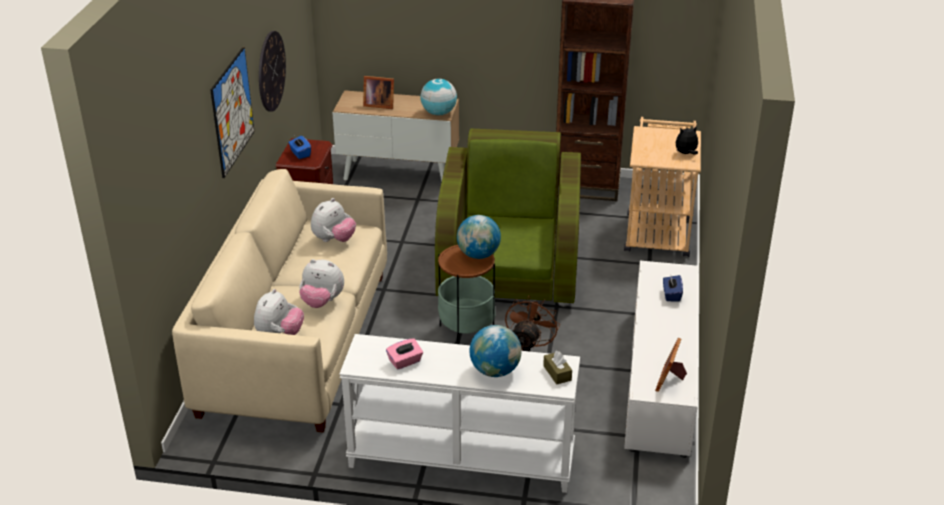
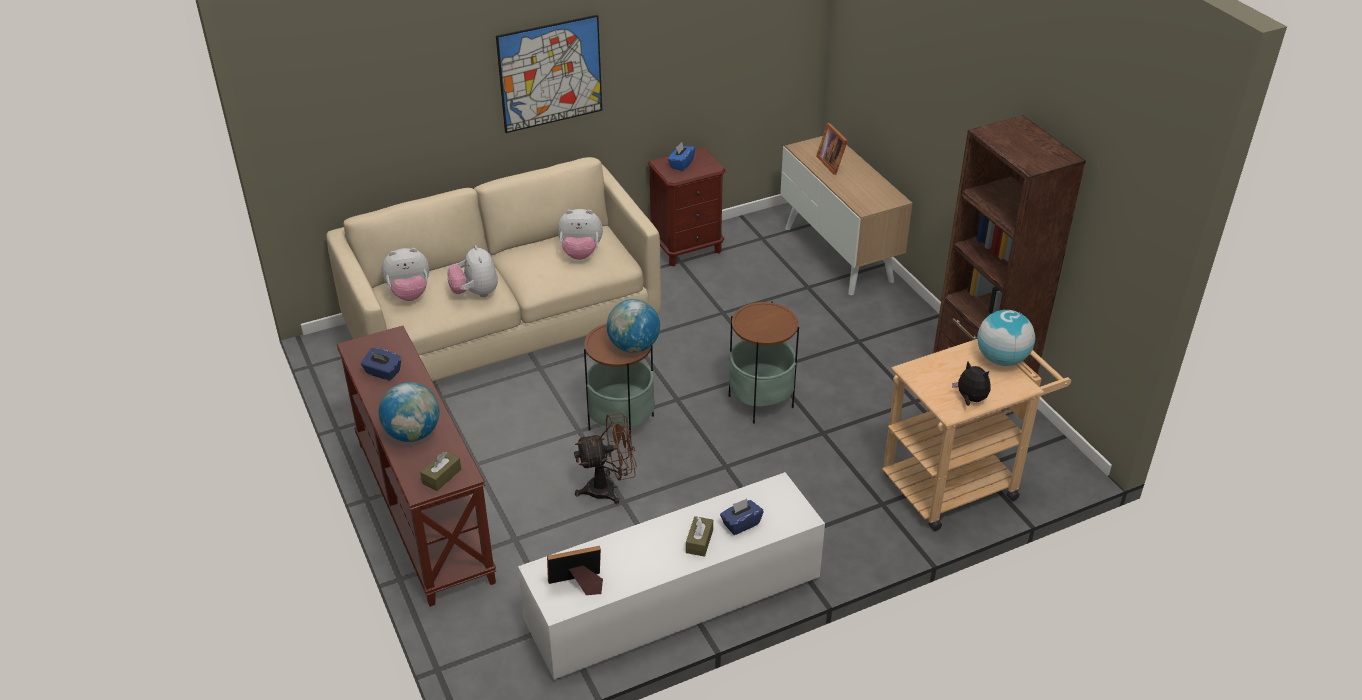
camera: 55 degrees right, 5 degrees up
(271, 71) = (674, 61): wall clock -> none
(405, 362) = (382, 373): pink tissue box -> blue tissue box
(439, 113) = (864, 204): globe -> globe (1001, 359)
(460, 460) = (422, 510): white console table -> brown console table
(509, 266) = (760, 401): green armchair -> side table
(673, 316) = (699, 541): none -> brown tissue box

